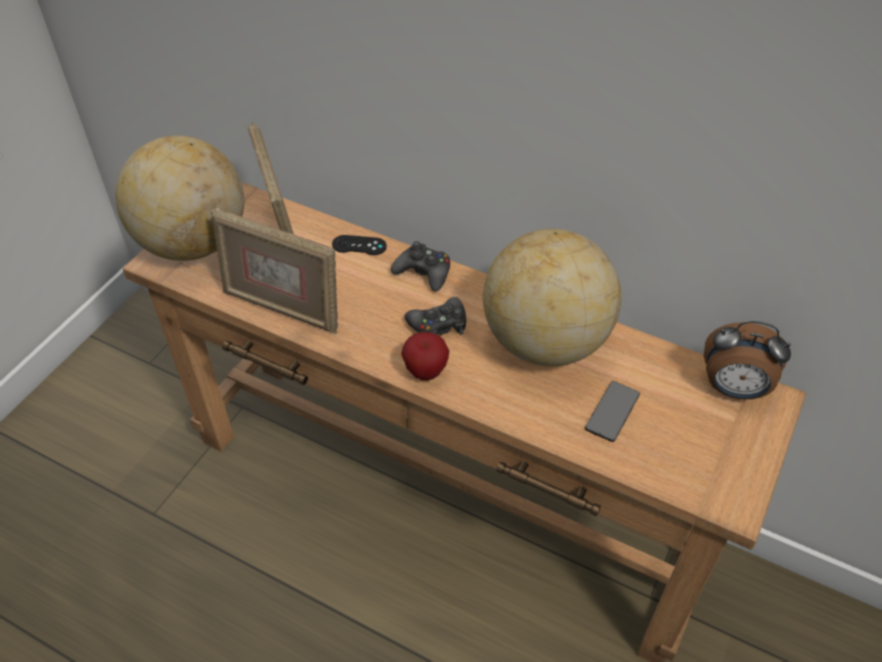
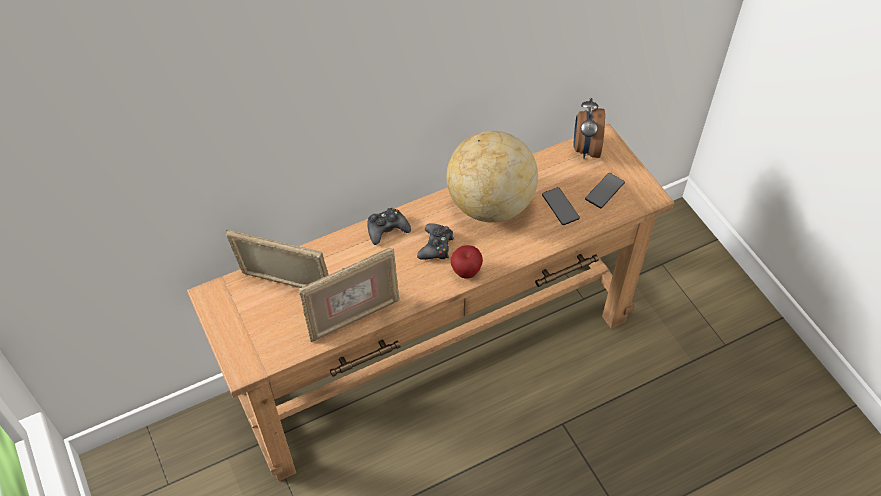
camera: 55 degrees left, 5 degrees up
(193, 243) = (245, 338): globe -> none
(359, 245) = (333, 249): black game controller -> none
(687, 446) = (604, 191): none -> phone
(734, 389) = (585, 149): alarm clock -> alarm clock turned 135 degrees clockwise

